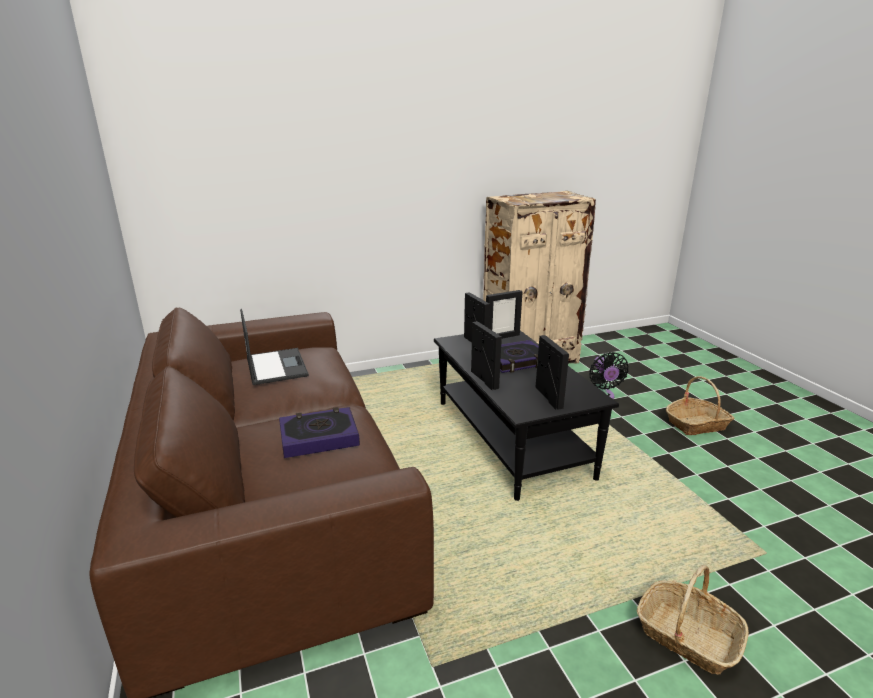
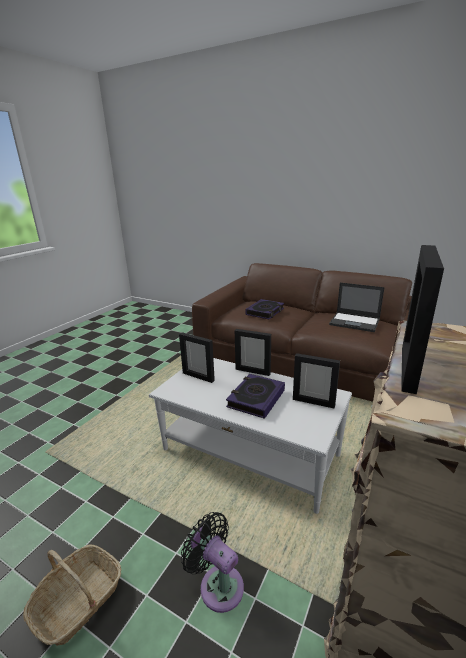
camera: 140 degrees right, 0 degrees up
(501, 337) = (309, 424): picture frame -> picture frame (410, 368)
(510, 437) = (250, 453): black coffee table -> white coffee table
(687, 636) = (97, 395): basket -> none

